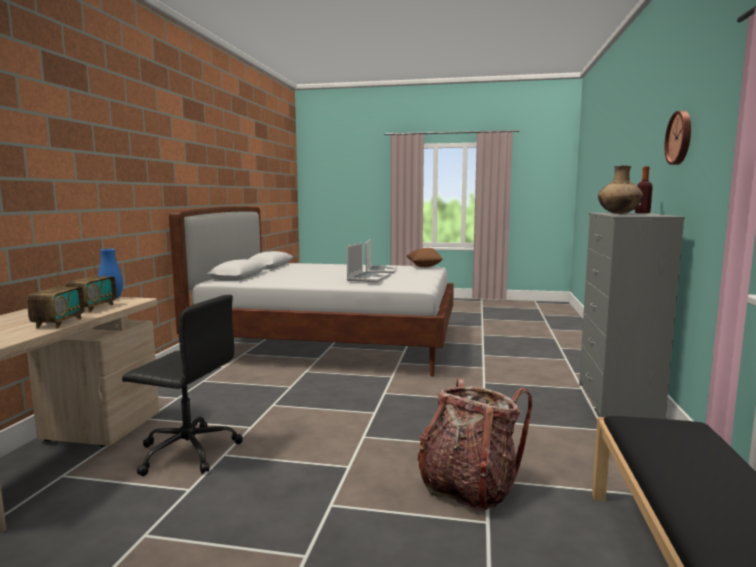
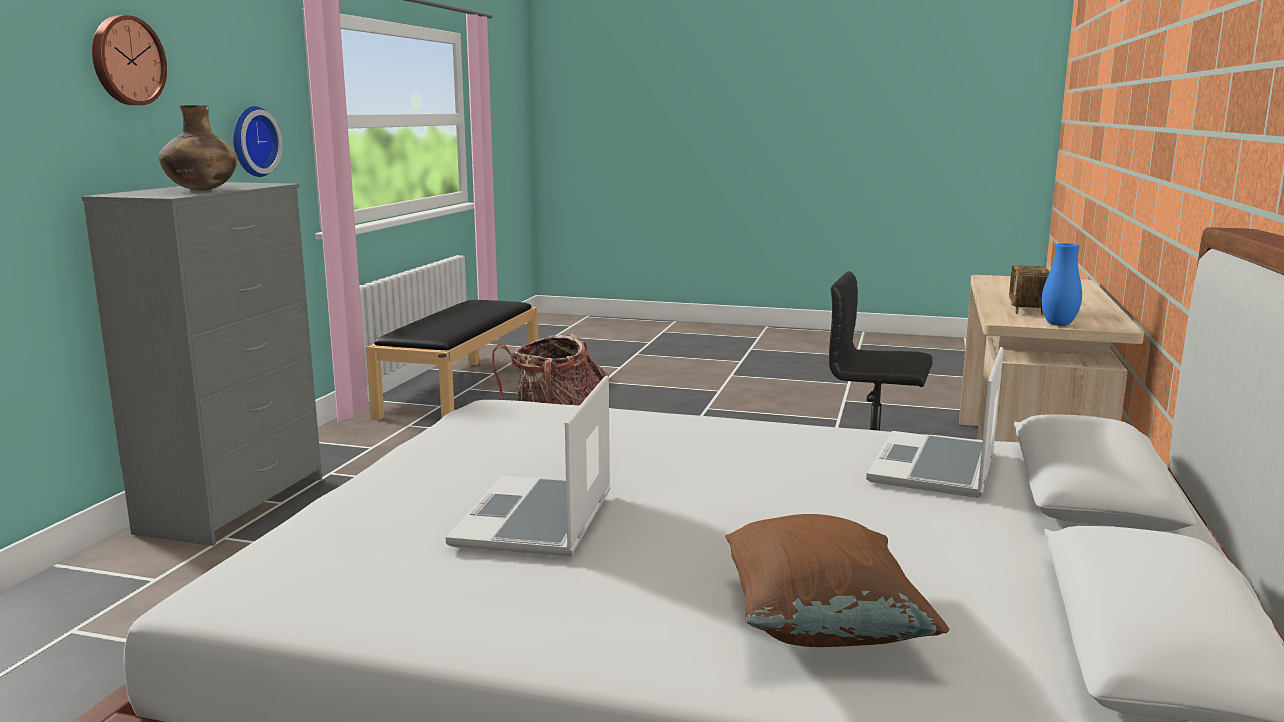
camera: 175 degrees left, 5 degrees up
(58, 323) = (999, 293): radio -> none
(368, 278) = (615, 432): laptop -> laptop (935, 468)
(424, 266) = (268, 592): brown pillow -> brown pillow (821, 626)
(642, 213) = (129, 192): bottle -> none
(725, 188) = (251, 141): none -> wall clock

